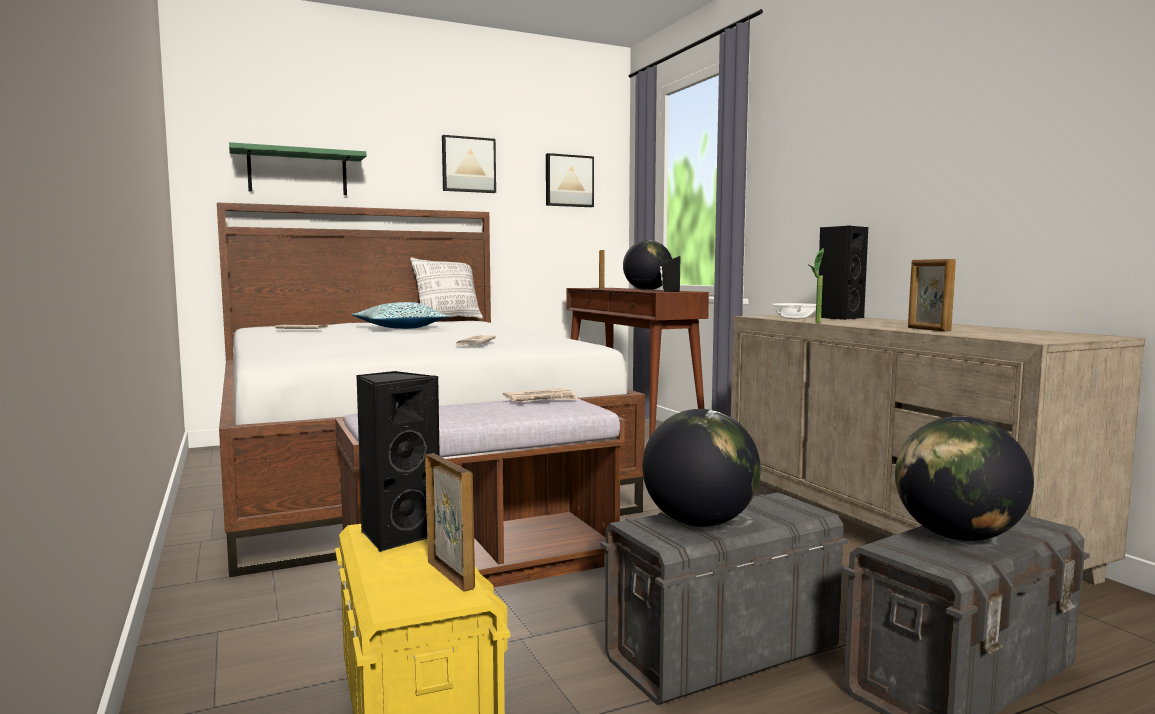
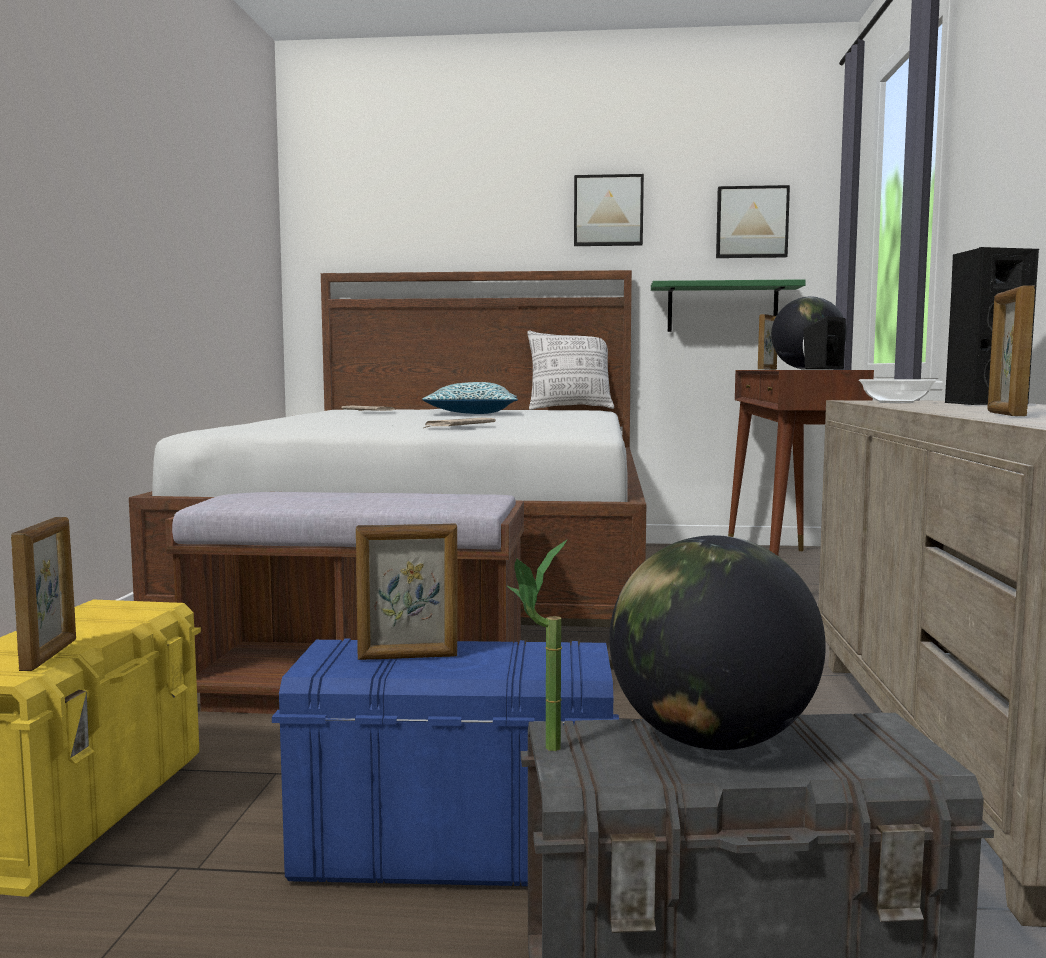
camera: 30 degrees right, 0 degrees up
(298, 173) = (406, 235): green shelf -> green shelf (722, 307)
(397, 535) = (103, 614): black speaker -> none
(541, 399) = (449, 494): newspaper -> none
(699, 523) = (408, 657): globe -> picture frame
(721, 654) = (453, 851): grey storage box -> blue storage box
(817, 322) = (884, 406): potted plant -> potted plant (539, 751)

